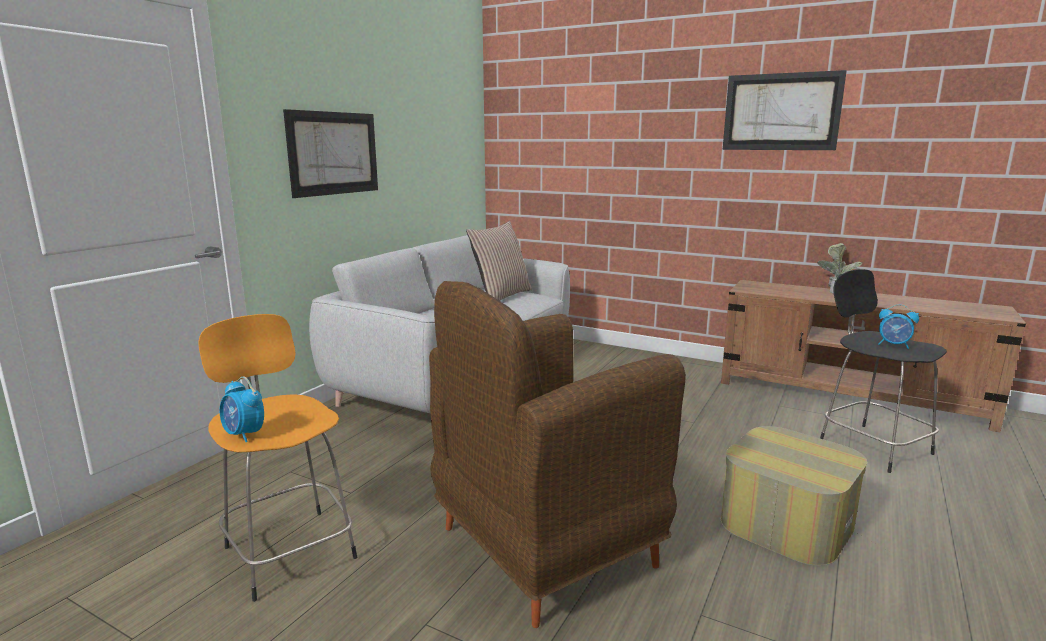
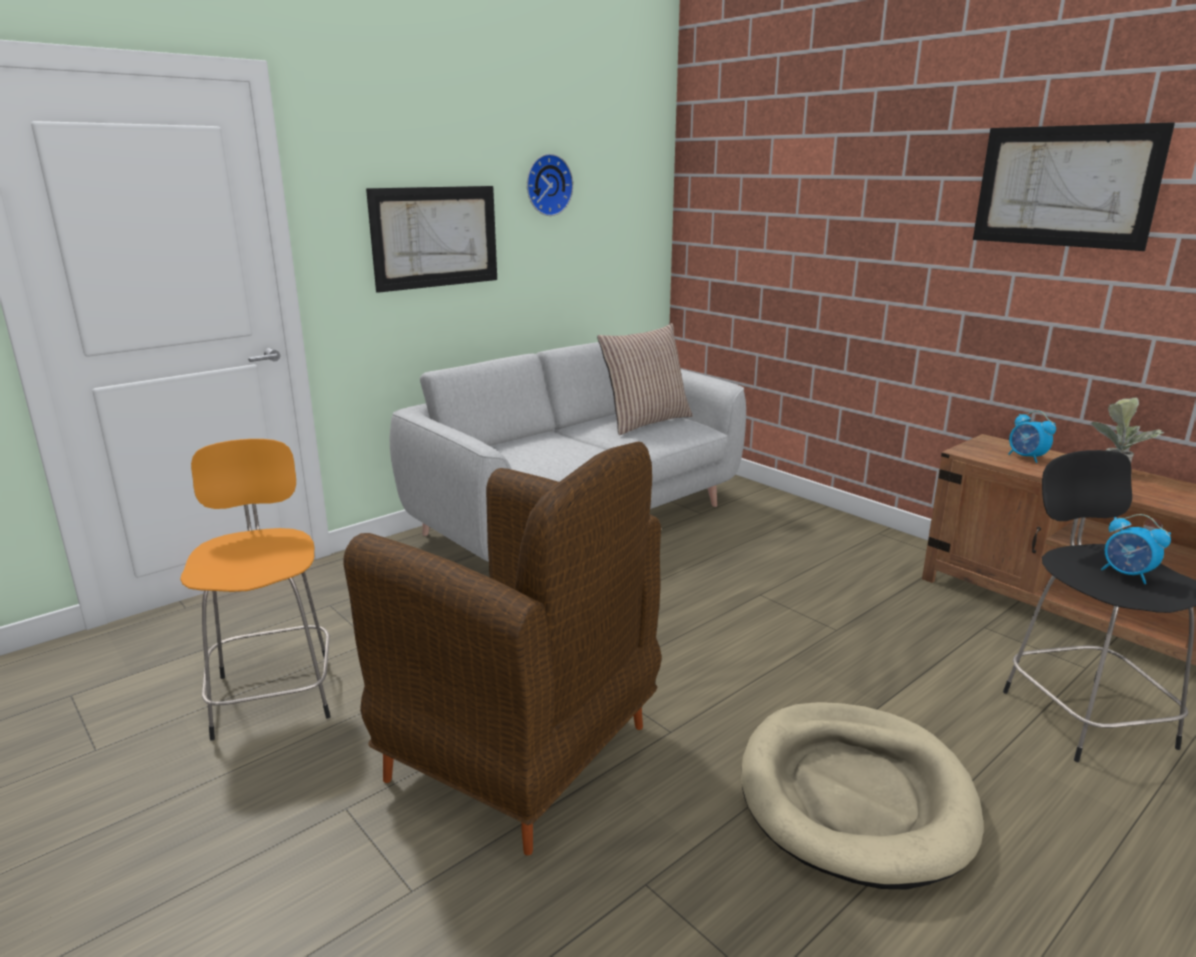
camera: 20 degrees right, 5 degrees up
(244, 434) = (208, 569): alarm clock -> alarm clock (1026, 458)
(407, 116) = (547, 185): none -> wall clock
(543, 549) = (523, 755): brown armchair -> brown armchair turned 135 degrees counterclockwise
(786, 522) = (854, 796): ottoman -> beige dog bed

